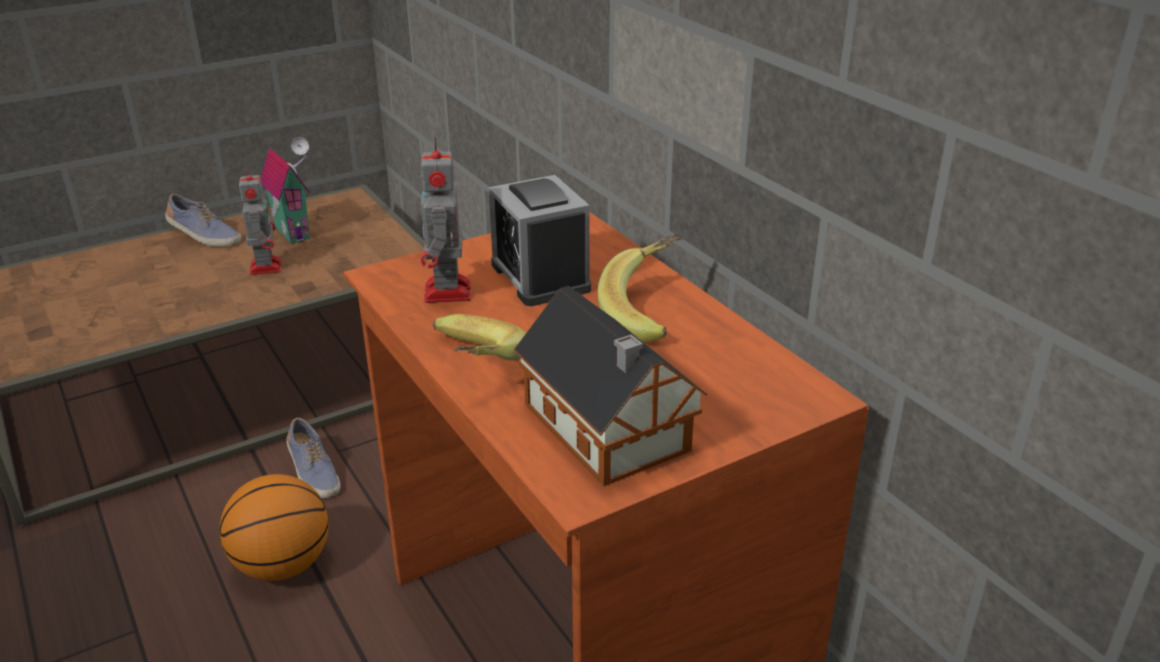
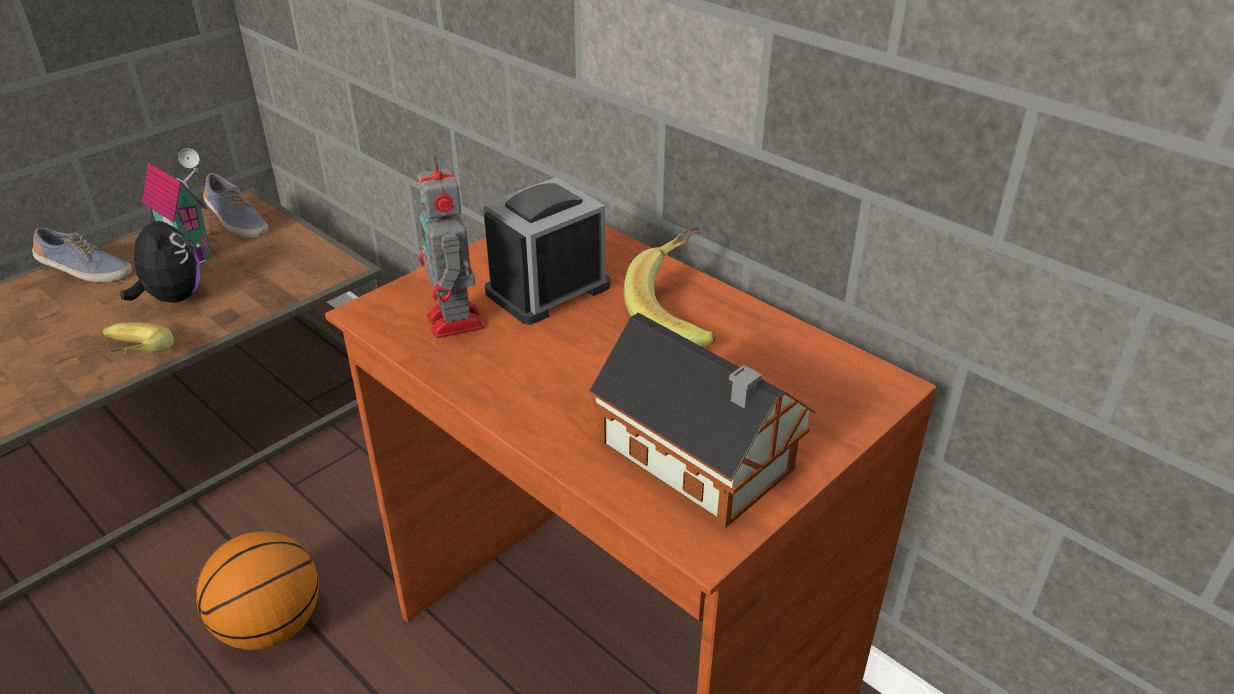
camera: 15 degrees left, 5 degrees up
(266, 266) = (172, 298): toy robot -> plush toy
(313, 472) = (271, 514): shoe -> shoe (236, 222)
(470, 368) = (520, 410): banana -> banana (132, 361)
(540, 277) = (548, 289): alarm clock -> alarm clock turned 90 degrees clockwise

